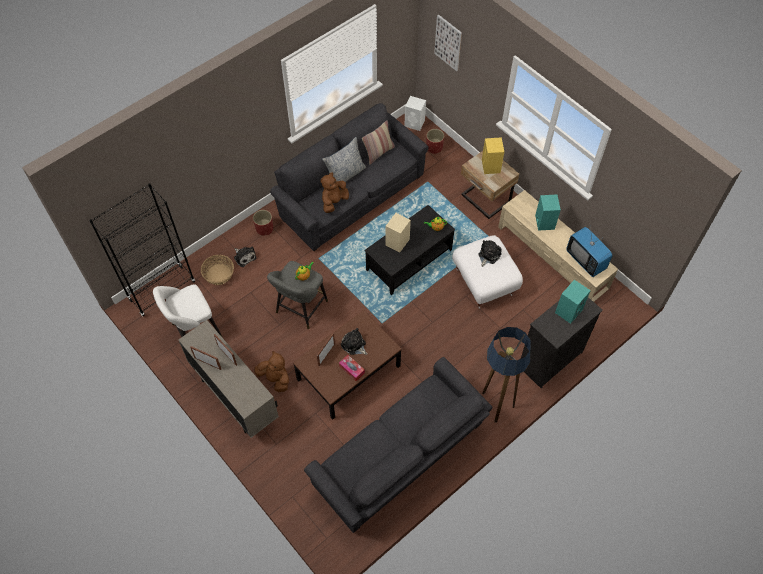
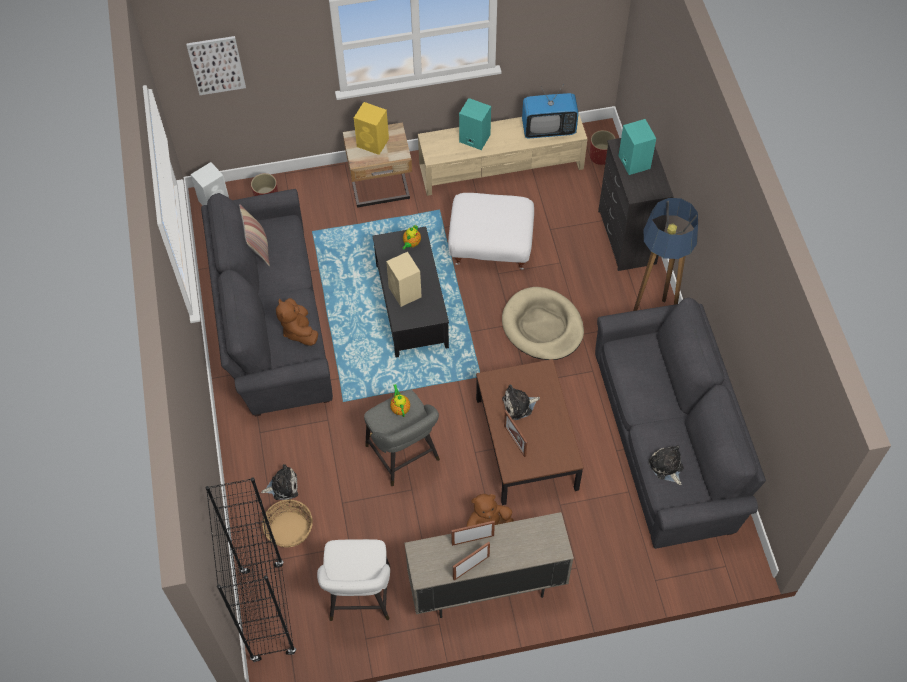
camera: 60 degrees left, 0 degrees up
(264, 229) = (254, 443): red planter -> red planter (601, 156)
(345, 175) = (266, 299): pillow -> none
(352, 369) = (550, 423): tissue box -> none
(442, 341) = (542, 326): none -> beige dog bed
(488, 255) = (483, 212): plush toy -> plush toy (666, 467)

